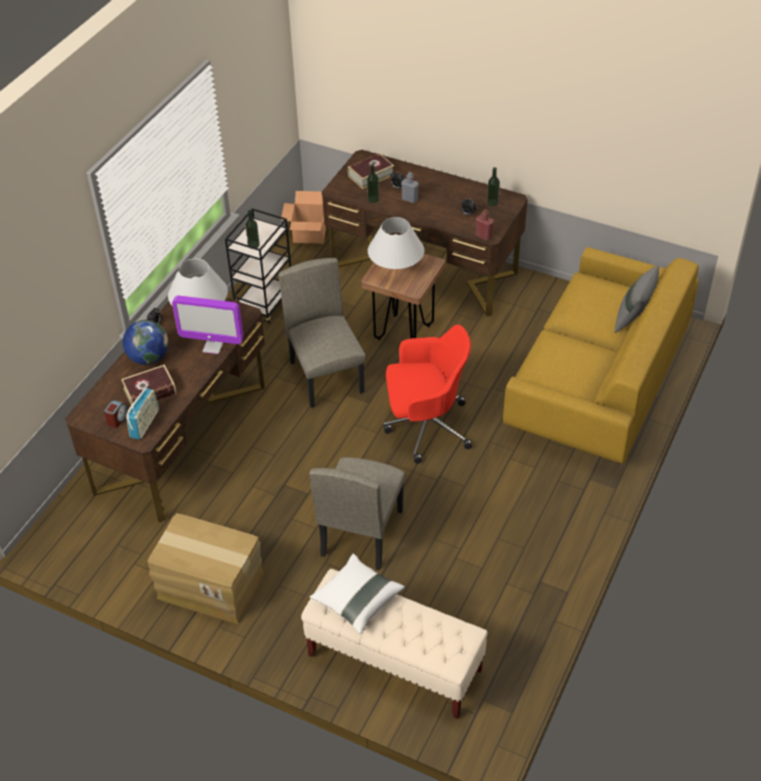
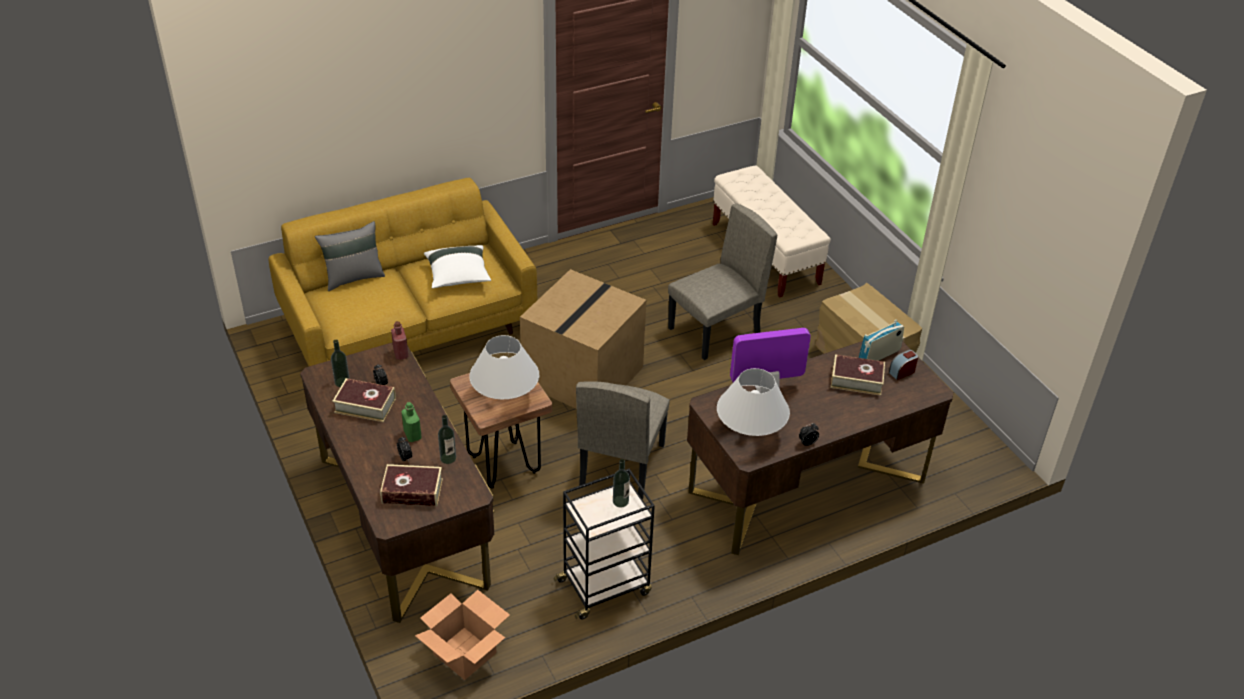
camera: 145 degrees left, 5 degrees down
(148, 358) = (837, 412): globe -> none
(213, 346) = (766, 390): monitor -> monitor turned 60 degrees counterclockwise
(357, 600) = (785, 223): white pillow -> white pillow (458, 276)
(409, 199) = (412, 435): grey bottle -> green bottle
(425, 426) = (582, 374): red office chair -> cardboard box
(459, 199) = (365, 405): none -> book

